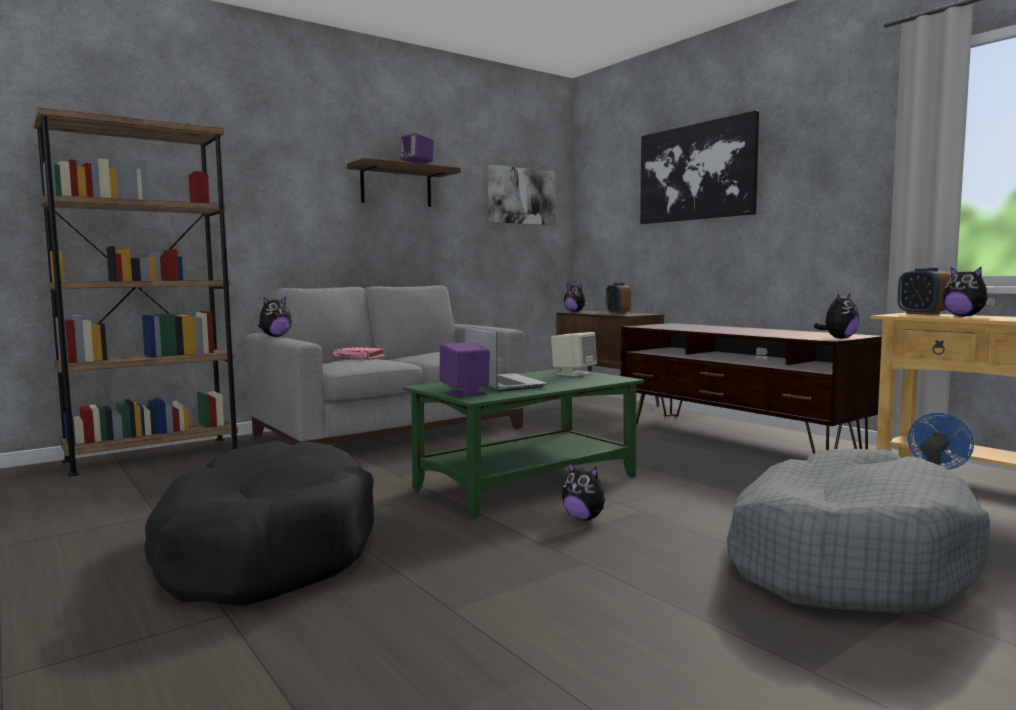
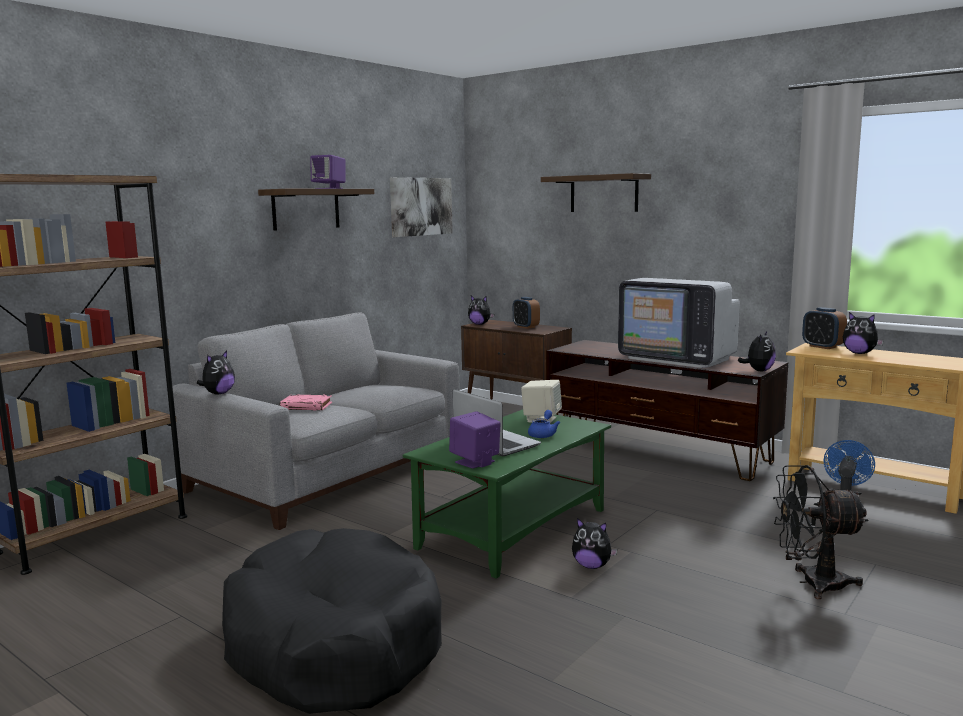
camera: 15 degrees left, 5 degrees up
(561, 381) = (543, 434): none -> blue teapot
(696, 172) = (604, 193): picture -> shelf
(754, 331) = (677, 358): none -> television
(843, 559) = (812, 583): grey dog bed -> black fan

